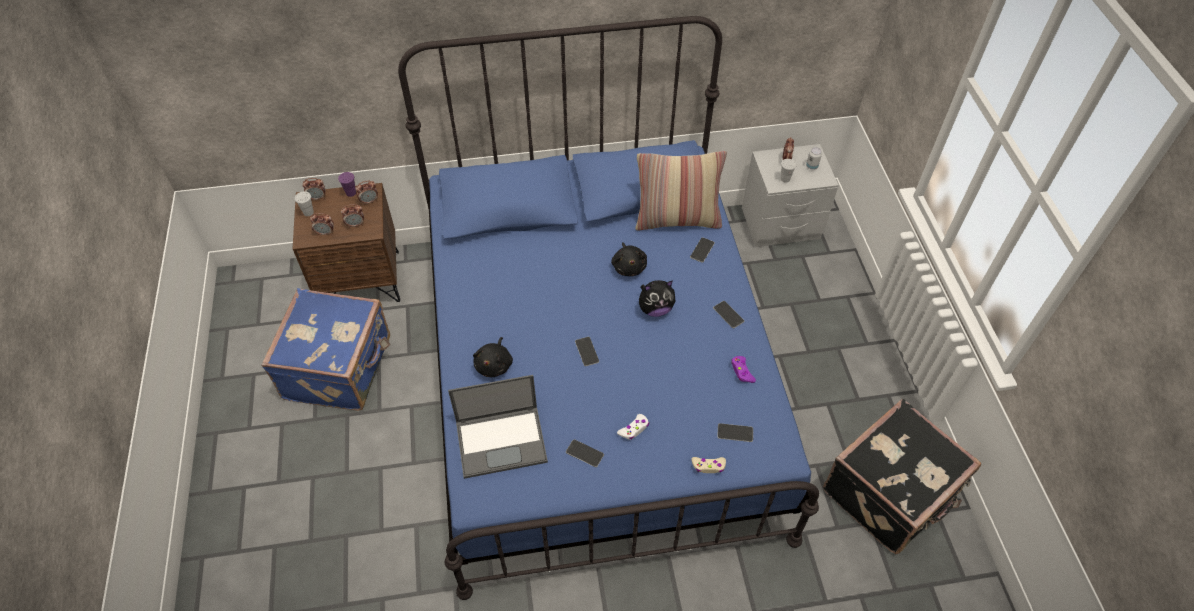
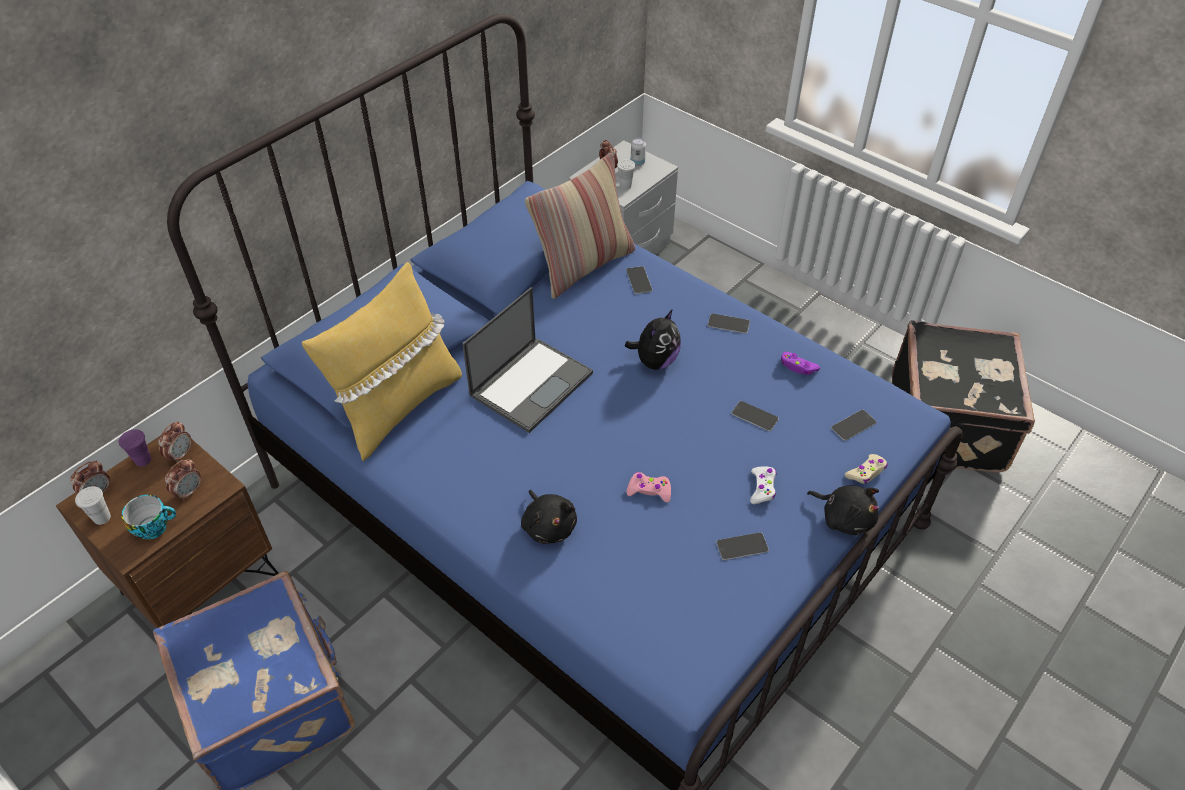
camera: 40 degrees left, 5 degrees down
(325, 233) = (154, 526): alarm clock -> cup
(486, 242) = (398, 407): none -> yellow pillow
(502, 440) = (645, 597): laptop -> laptop (532, 383)
(568, 384) = (649, 490): none -> pink game controller
(587, 351) = (633, 445): phone -> phone (754, 416)
(629, 266) = (584, 337): black plush toy -> black plush toy (844, 517)

